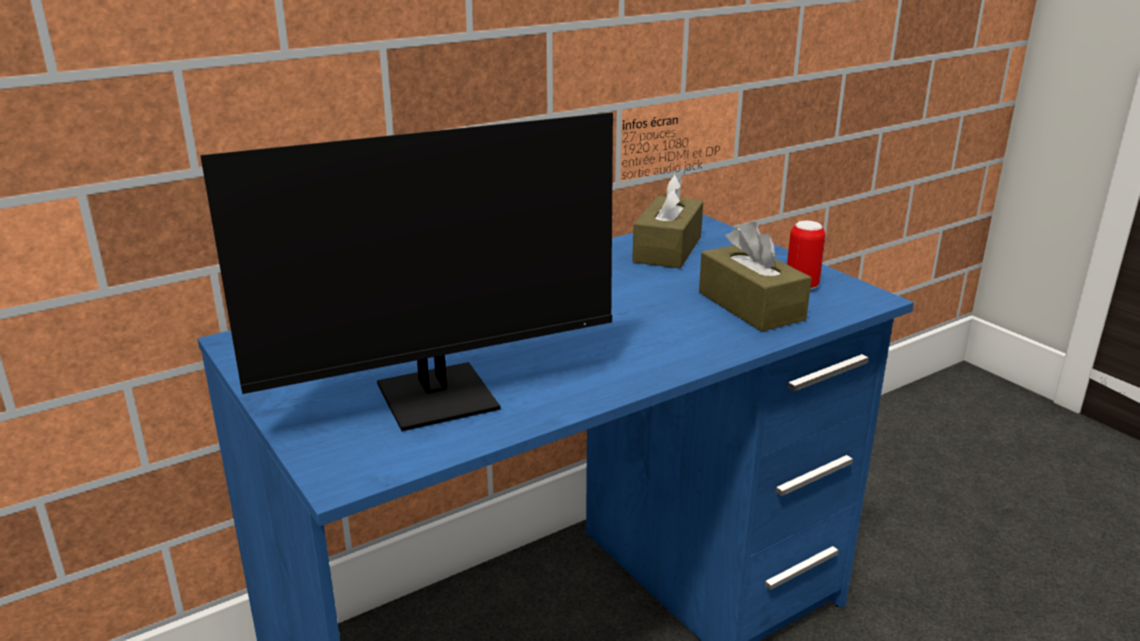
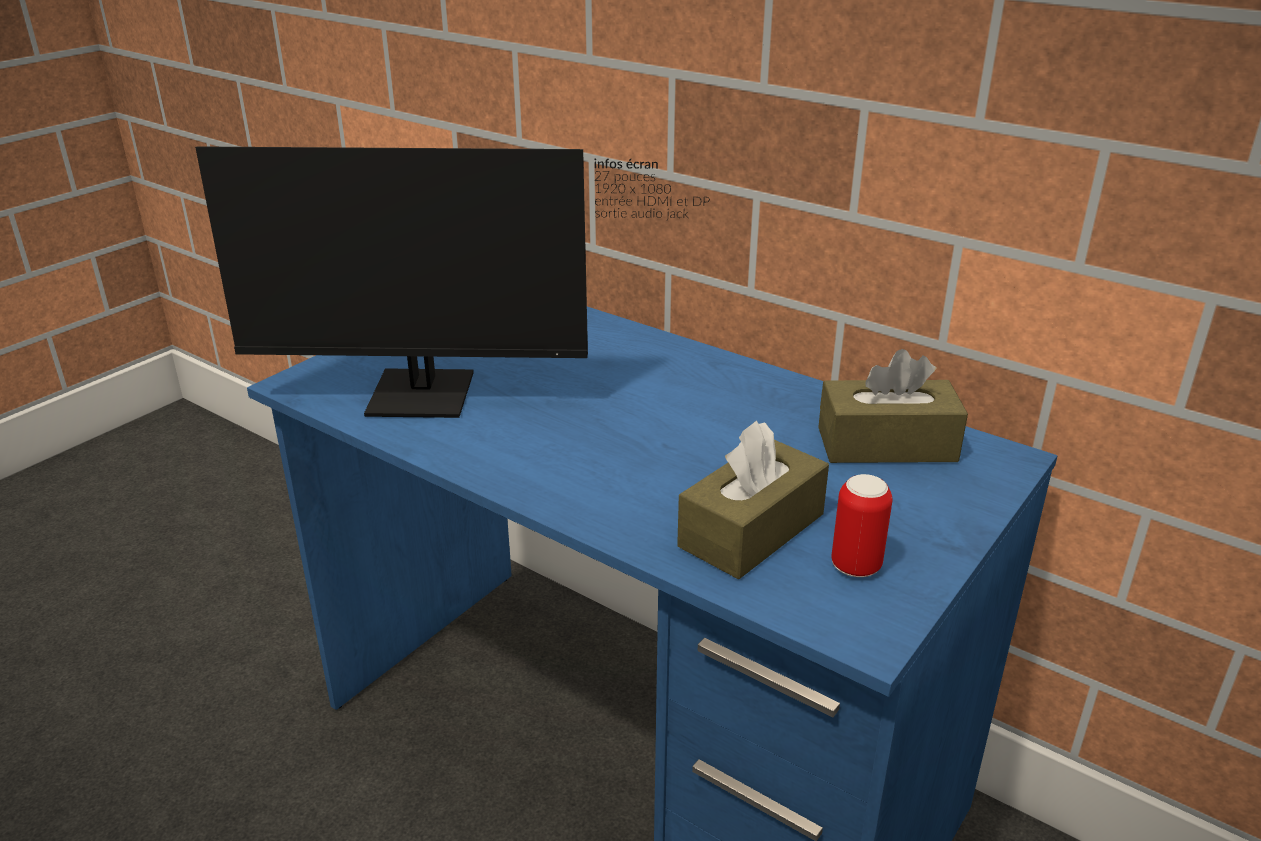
camera: 70 degrees right, 5 degrees up
(457, 394) = (437, 396): monitor -> monitor turned 45 degrees counterclockwise

